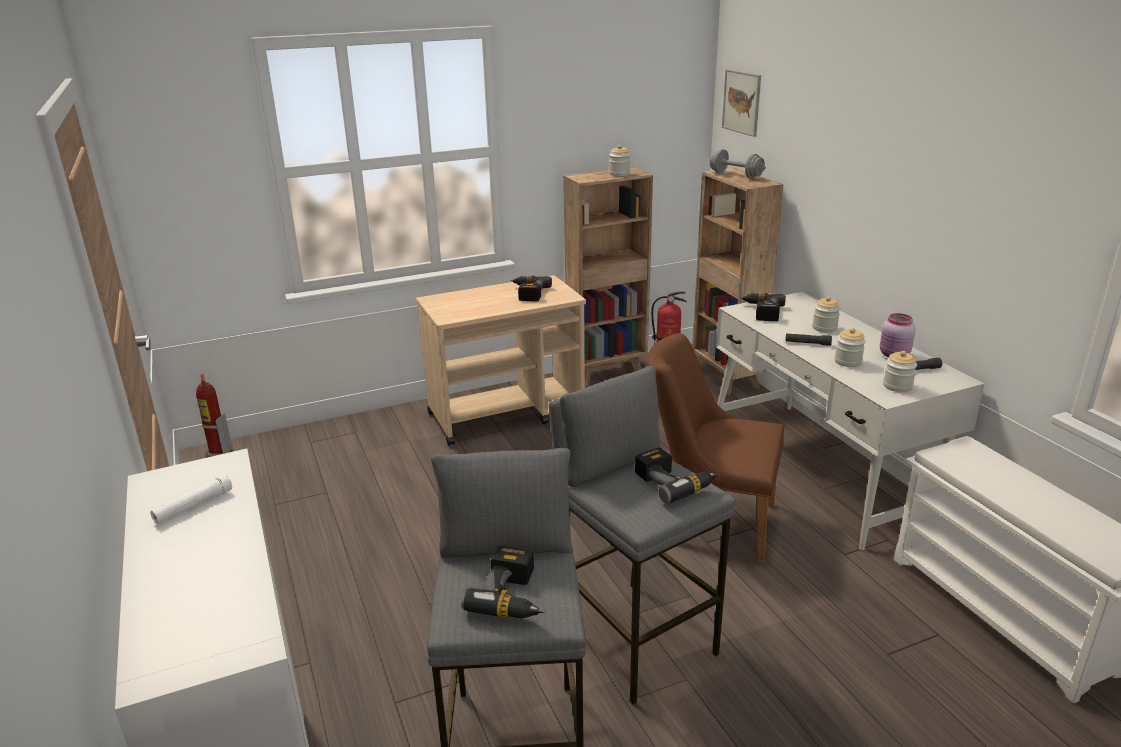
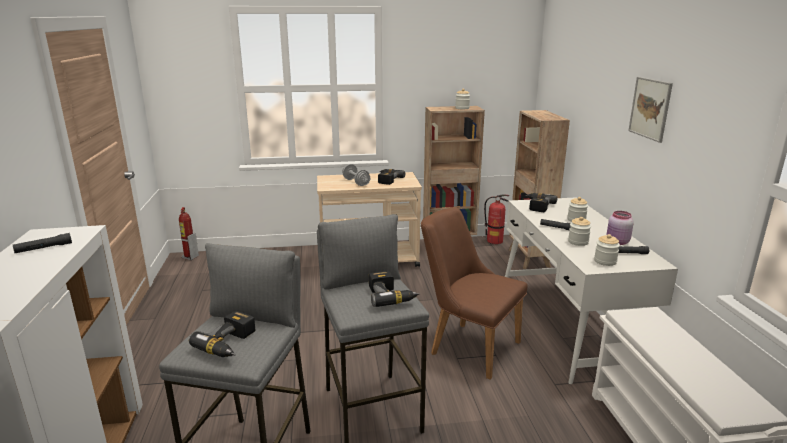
camera: 15 degrees right, 5 degrees down
(193, 506) = (44, 248): white flashlight -> black flashlight
(736, 175) = (541, 113): grey dumbbell -> grey dumbbell (356, 182)
(741, 102) = (552, 65): picture -> picture (650, 108)

